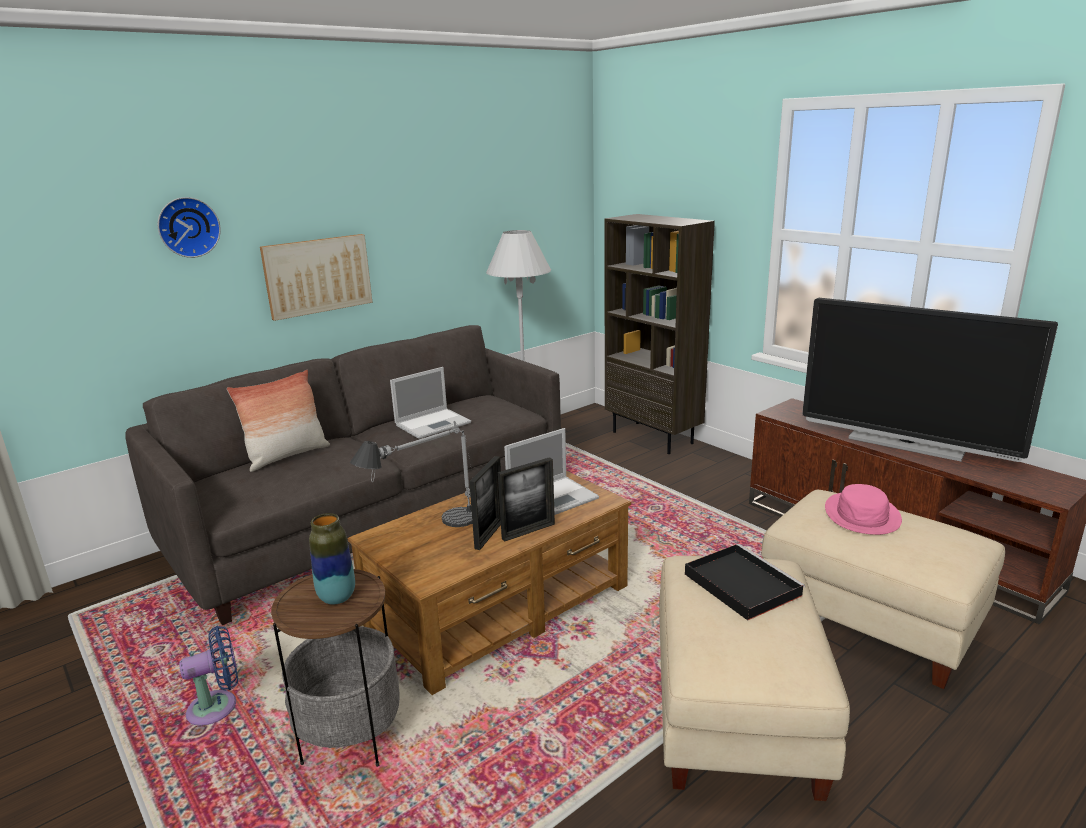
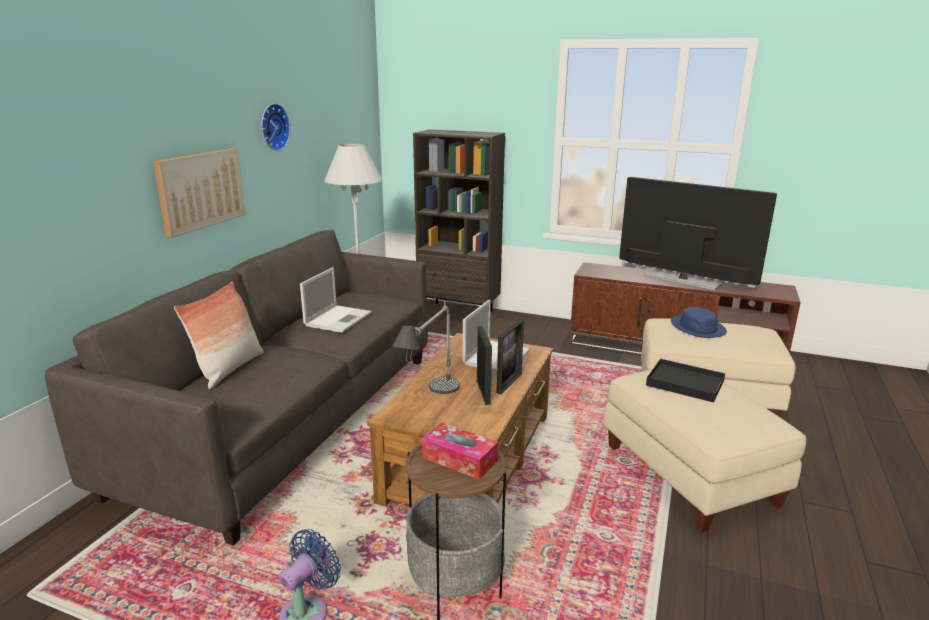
camera: 30 degrees left, 0 degrees up
(188, 227) = (89, 140): wall clock -> wall clock (273, 127)
(337, 597) = (459, 459): vase -> tissue box
(862, 515) = (698, 327): pink hat -> blue hat
(906, 444) = (682, 280): television -> television turned 150 degrees counterclockwise

